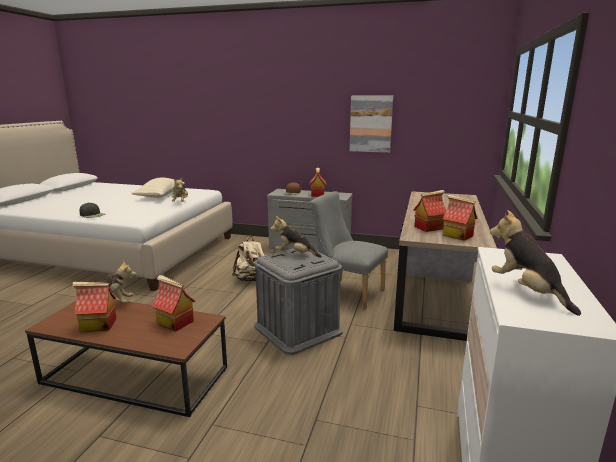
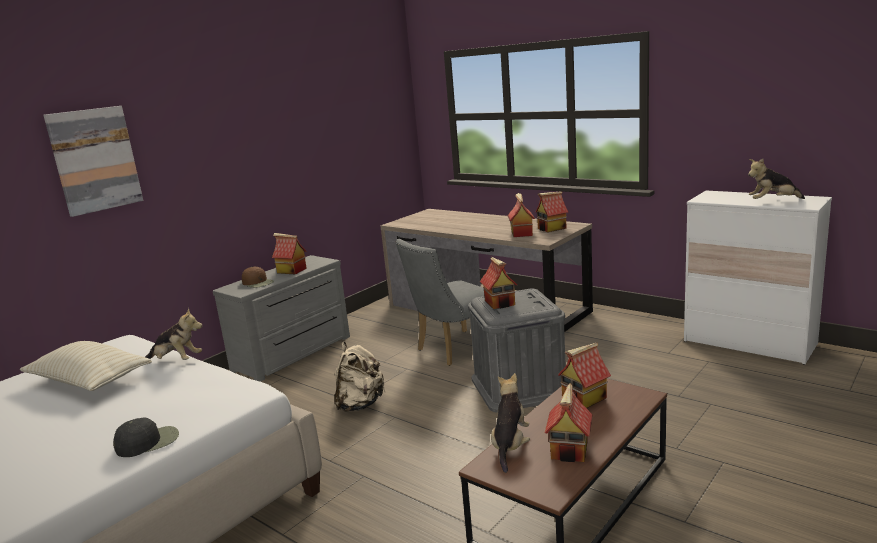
camera: 65 degrees left, 0 degrees up
(295, 254) = (500, 303): plush toy -> toy house
(371, 124) = (309, 155): picture -> picture (95, 160)

